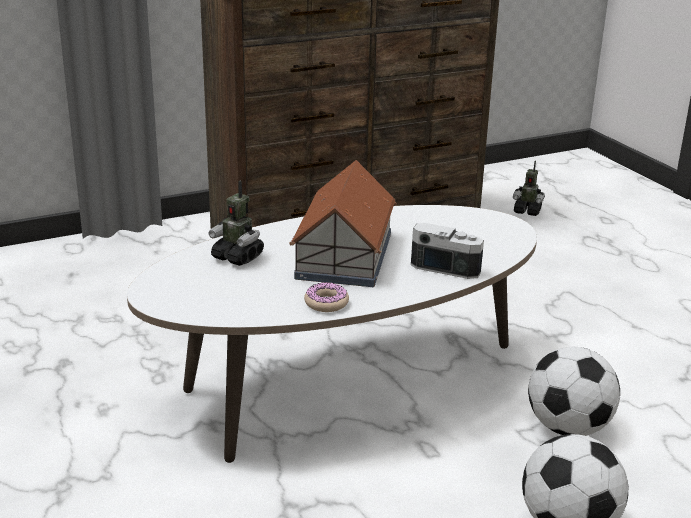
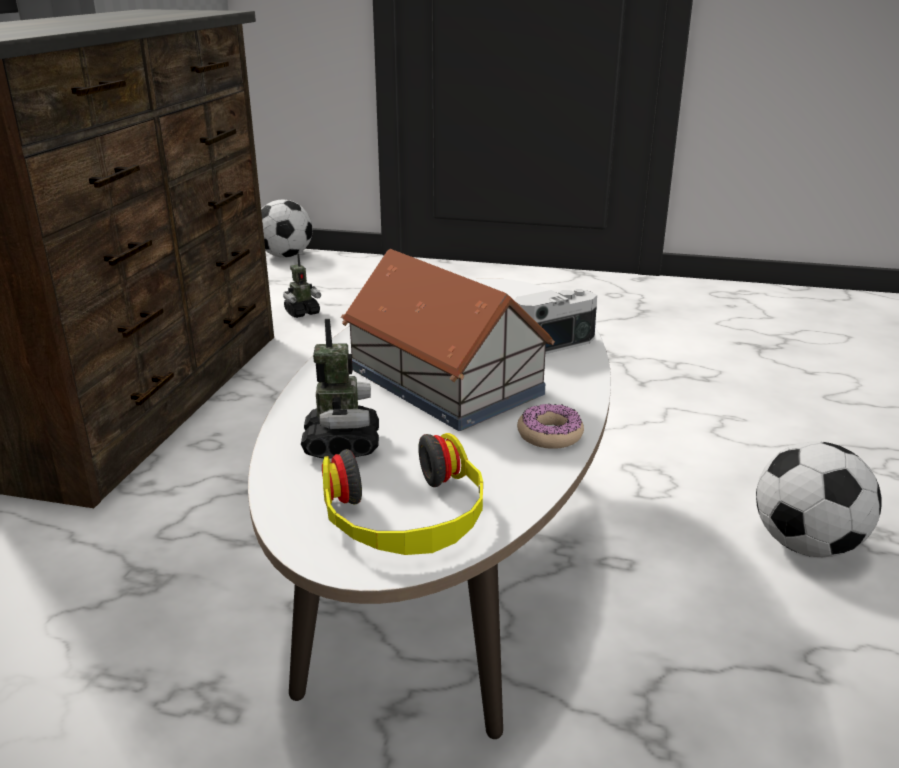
camera: 50 degrees left, 0 degrees up
(197, 295) = (406, 517): none -> headphones
(238, 257) = (342, 445): toy robot -> toy robot turned 75 degrees counterclockwise
(568, 428) = (658, 467): football -> football (286, 256)

